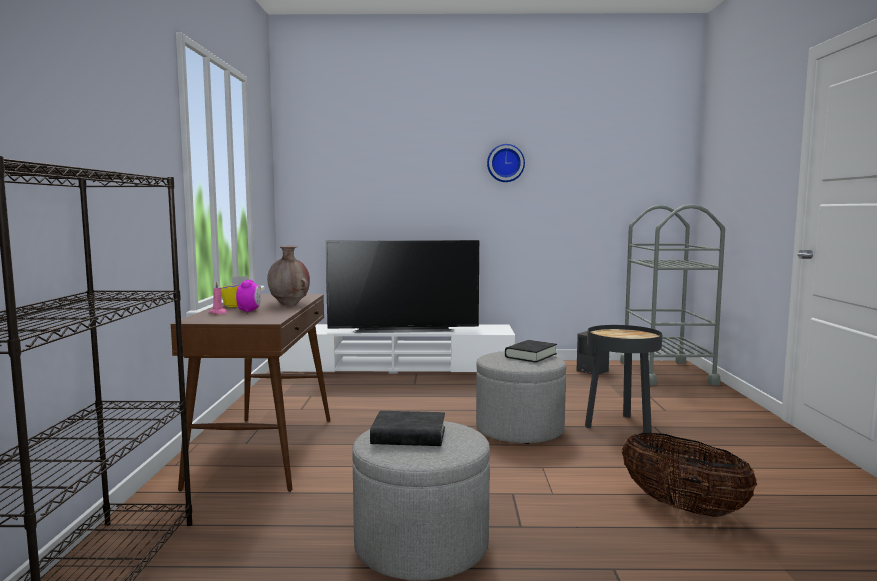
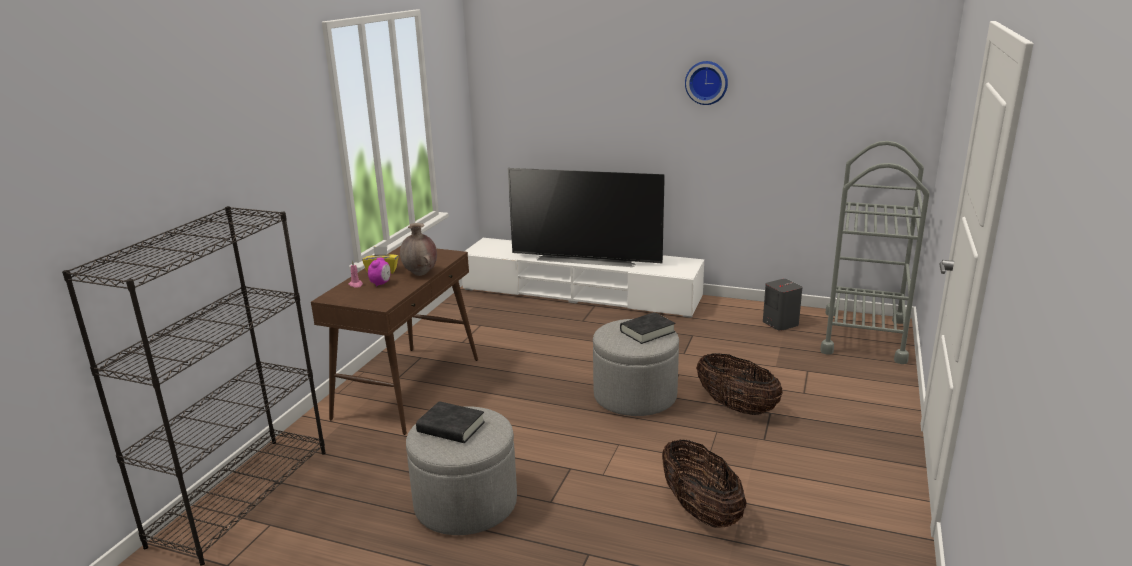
camera: 20 degrees right, 15 degrees up
(620, 426) = (736, 407): black side table -> basket

